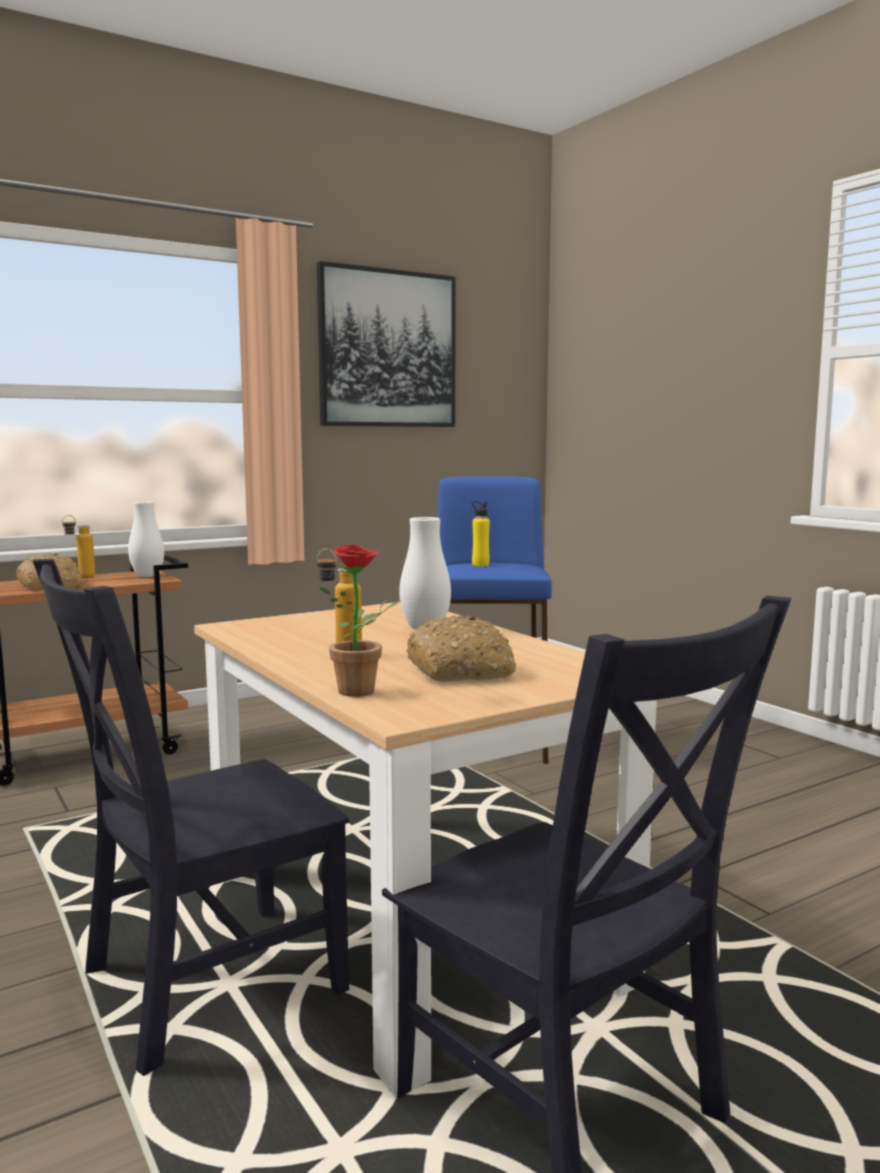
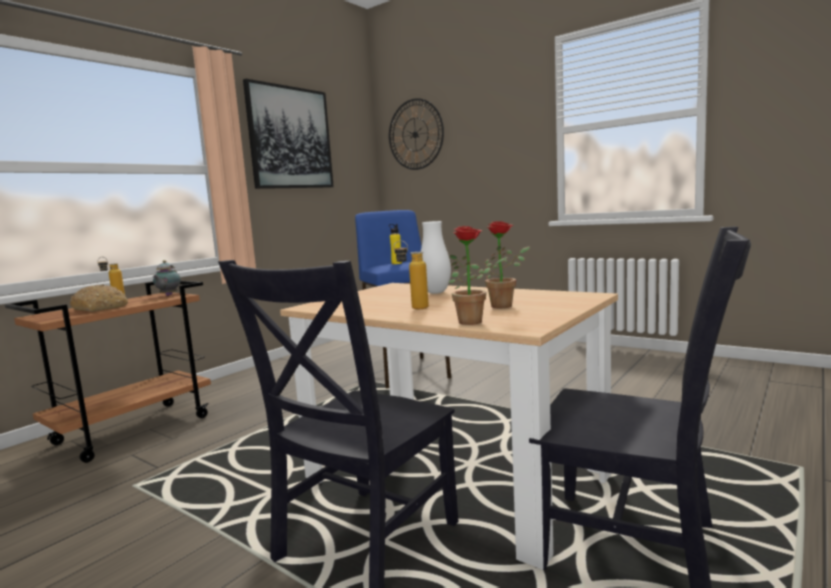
camera: 20 degrees left, 0 degrees up
(147, 576) = (168, 295): white vase -> teapot
(461, 670) = (504, 305): bread -> potted plant
(602, 345) = (415, 134): none -> wall clock

